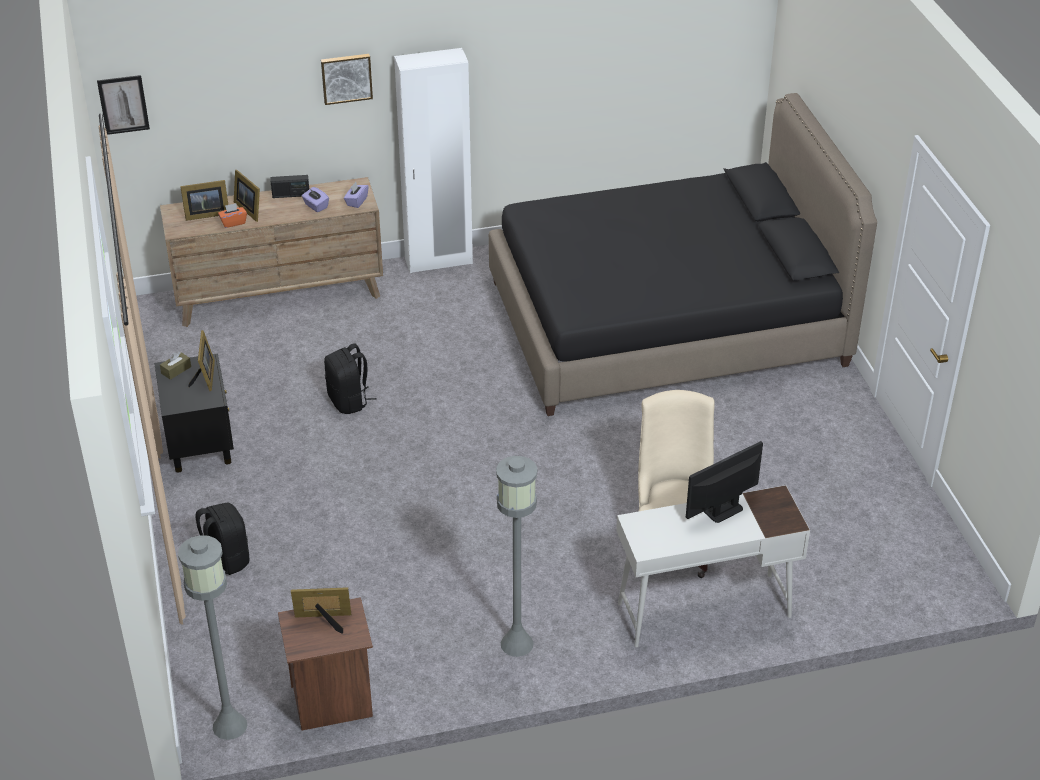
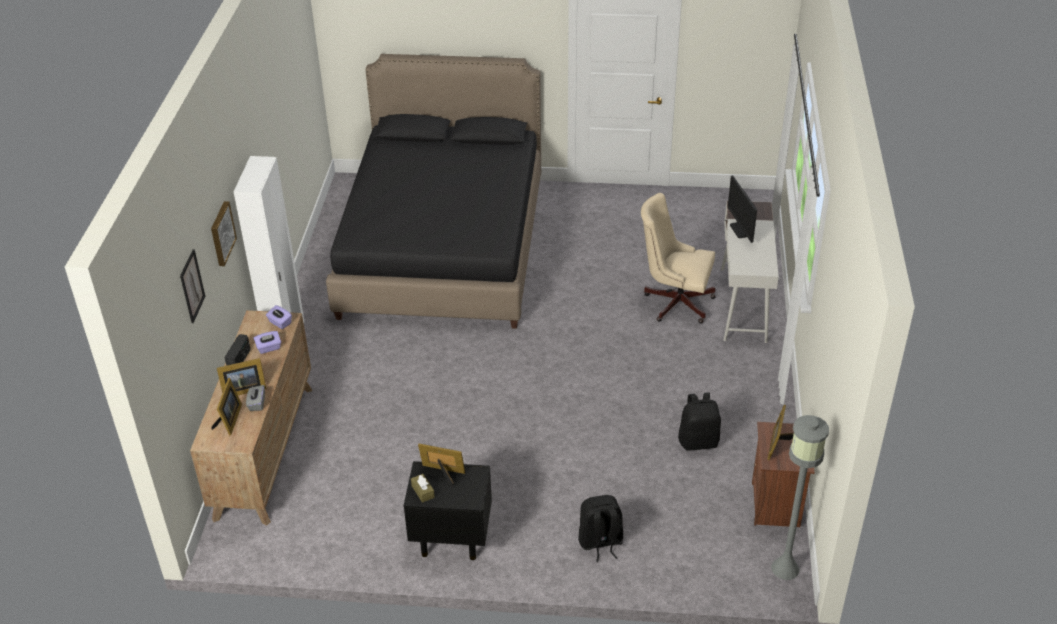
camera: 70 degrees left, 0 degrees up
(123, 104) = (155, 375): picture -> picture (192, 286)
(233, 222) = (257, 404): orange tissue box -> grey tissue box
(349, 401) = (440, 432): black backpack -> black backpack (698, 441)
(517, 644) = (747, 396): grey floor lamp -> none

